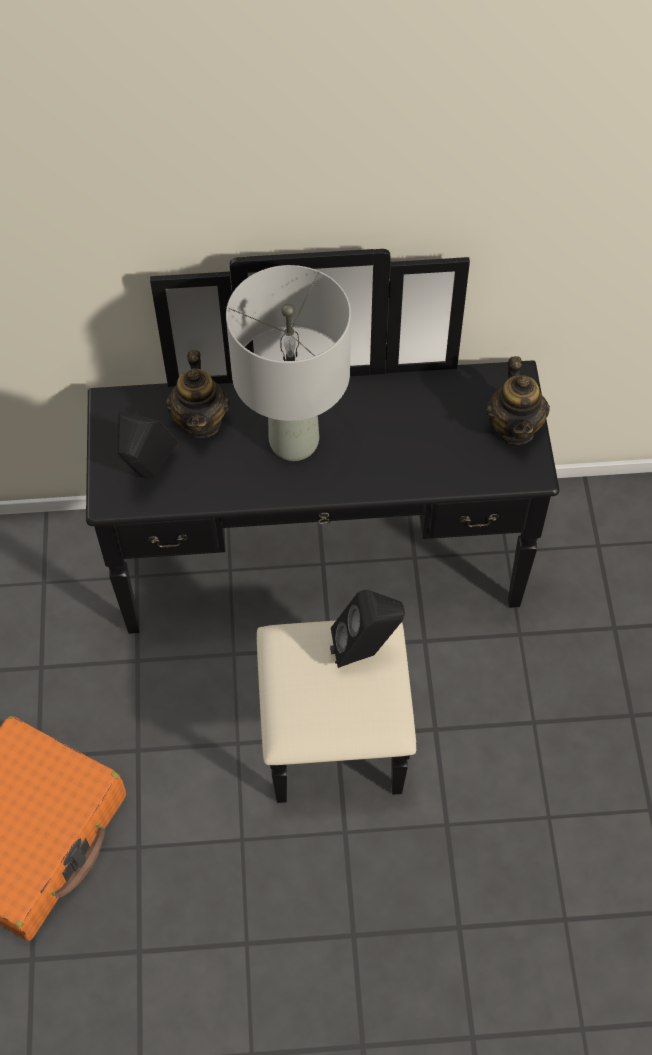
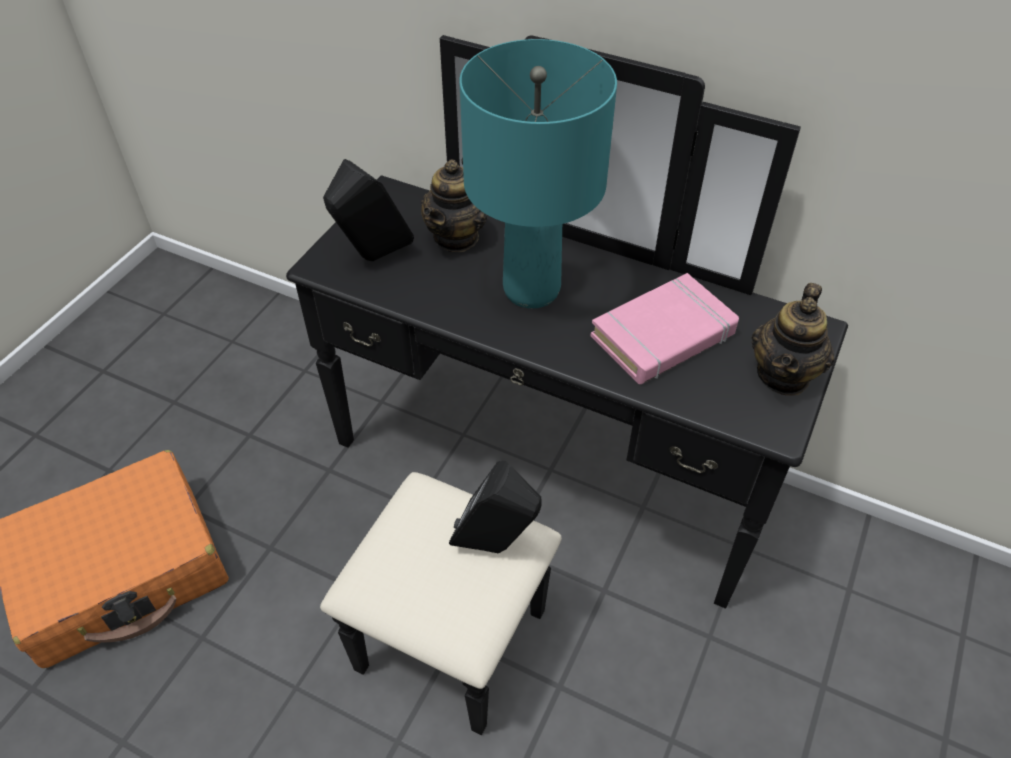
camera: 30 degrees right, 10 degrees down
(293, 443) = (530, 290): grey table lamp -> turquoise table lamp
(415, 435) = (663, 336): none -> pink book

